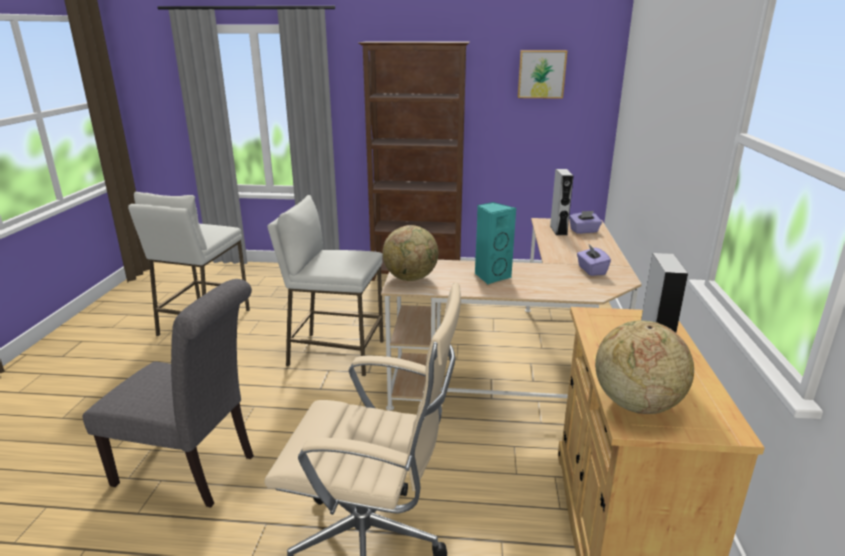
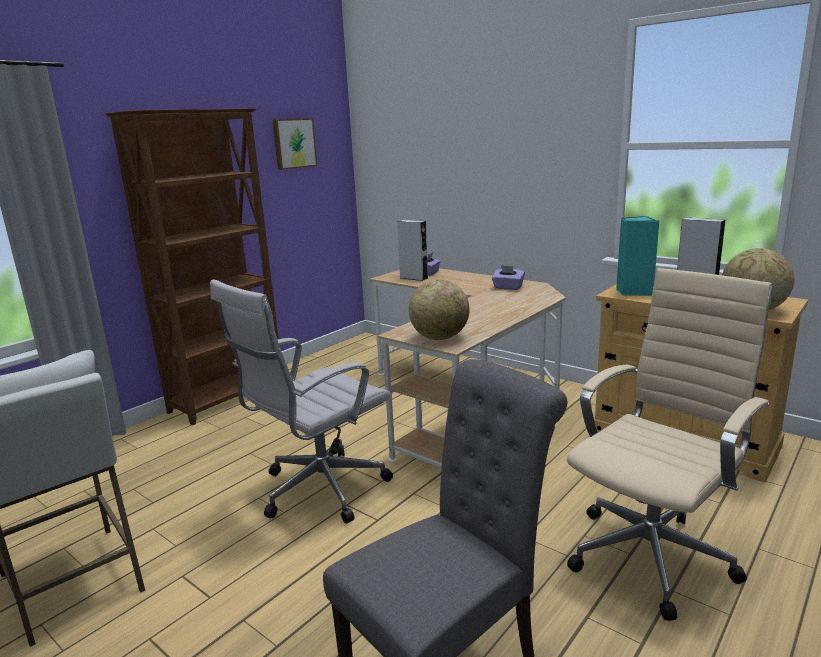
camera: 55 degrees left, 5 degrees down
(335, 353) = (318, 491): white stool -> white office chair
(491, 276) = (477, 313): turquoise speaker -> turquoise speaker (633, 292)

